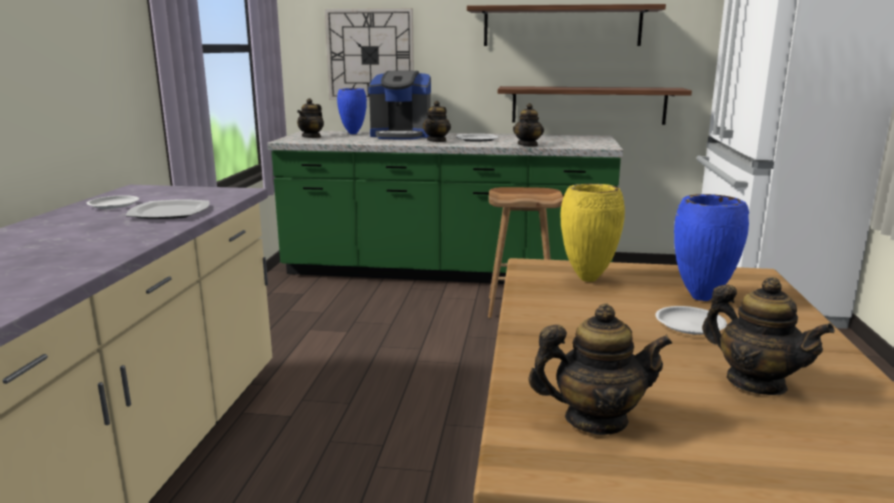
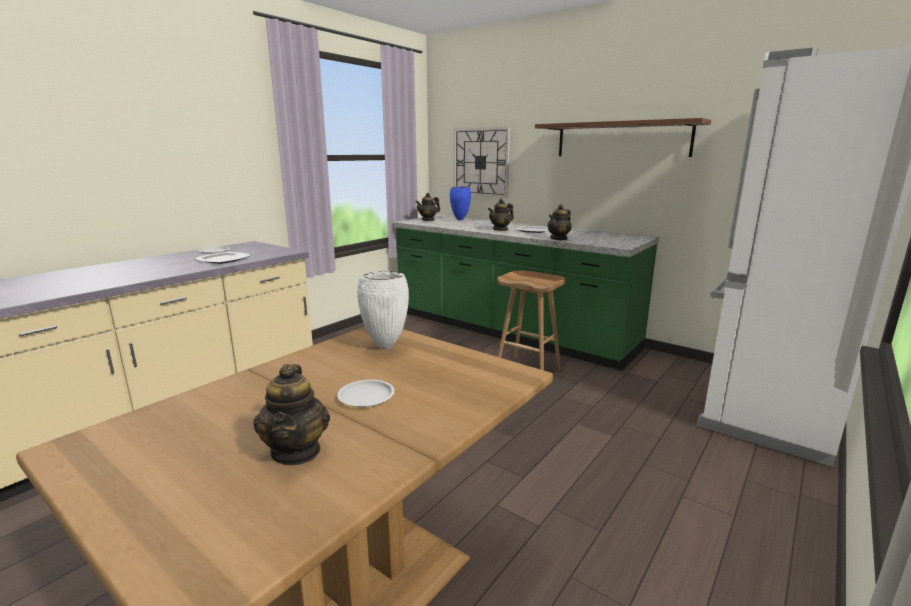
camera: 30 degrees right, 0 degrees up
(401, 136) = (487, 223): coffee machine -> none
(587, 279) = (386, 347): yellow vase -> white vase
(588, 105) = (641, 208): shelf -> none
(595, 420) = (154, 437): teapot -> none
(700, 299) = (425, 381): blue vase -> none

